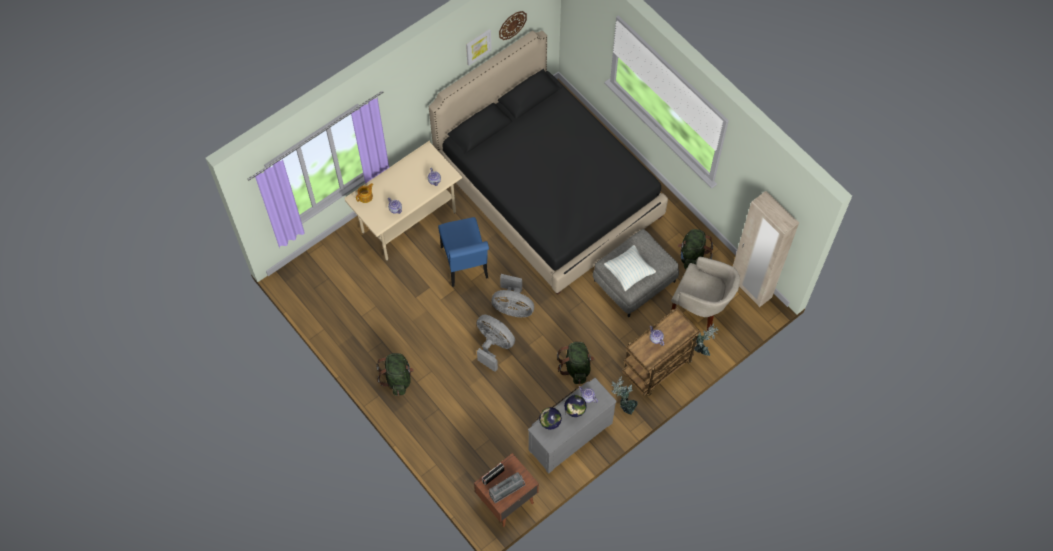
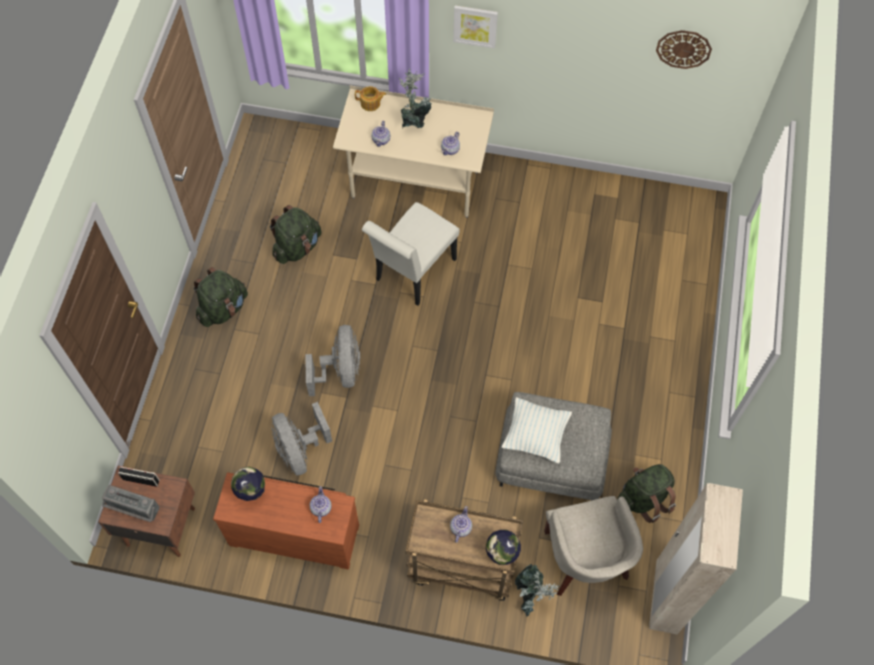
camera: 50 degrees right, 0 degrees up
(465, 266) = (412, 273): blue chair -> white chair
(478, 46) = (618, 37): picture -> picture (475, 25)
(512, 307) = (403, 356): grey fan -> grey fan (300, 450)
(548, 191) = (579, 285): black bed -> none
(569, 435) = (295, 532): grey dresser -> brown dresser
(574, 412) = (289, 508): globe -> globe (501, 554)
(576, 367) = (386, 476): green backpack -> green backpack (297, 247)
(623, 403) = (384, 563): potted plant -> potted plant (415, 121)

